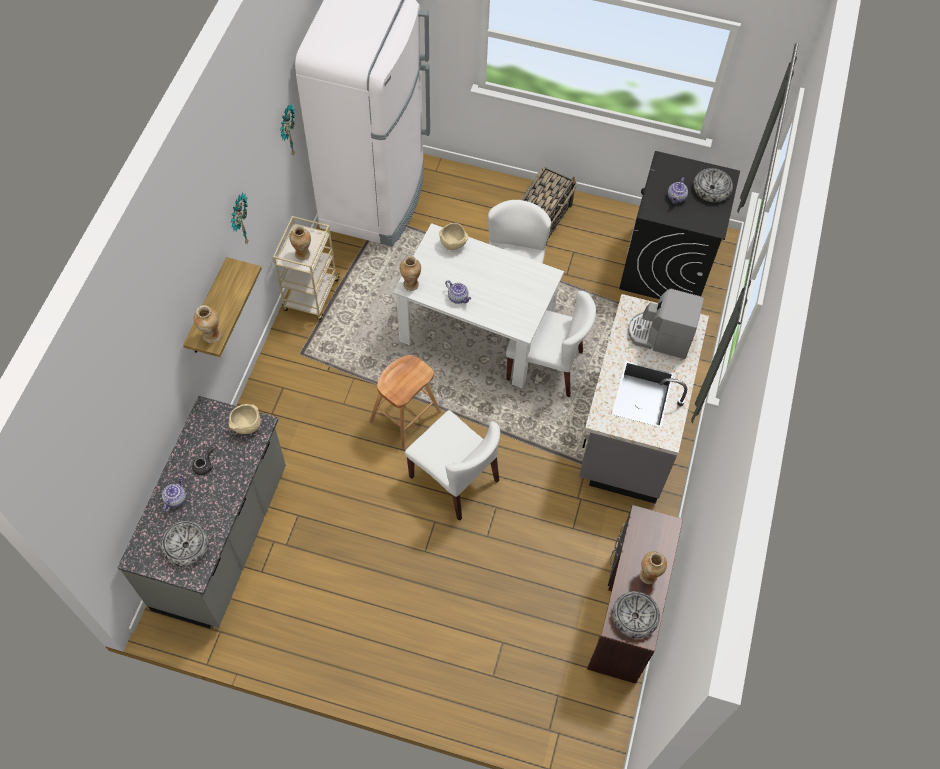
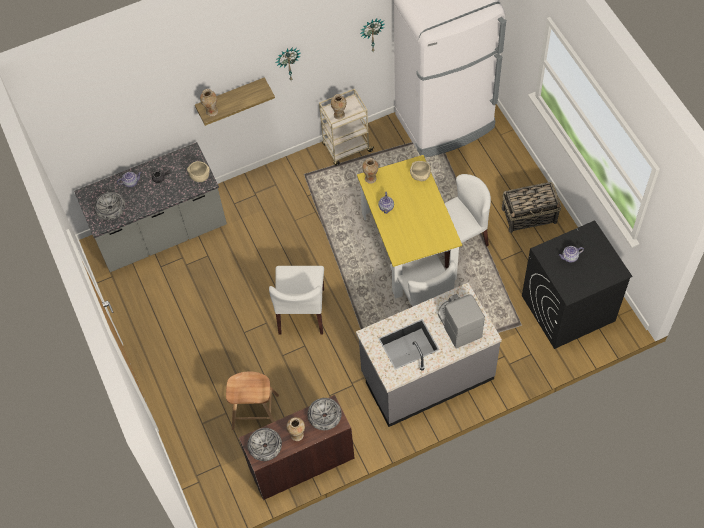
camera: 55 degrees right, 0 degrees up
(405, 417) = (316, 256): brown stool -> brown stool (255, 412)
(476, 333) = (408, 246): white dining table -> yellow dining table
(711, 189) = (598, 271): bowl -> bowl (324, 416)

